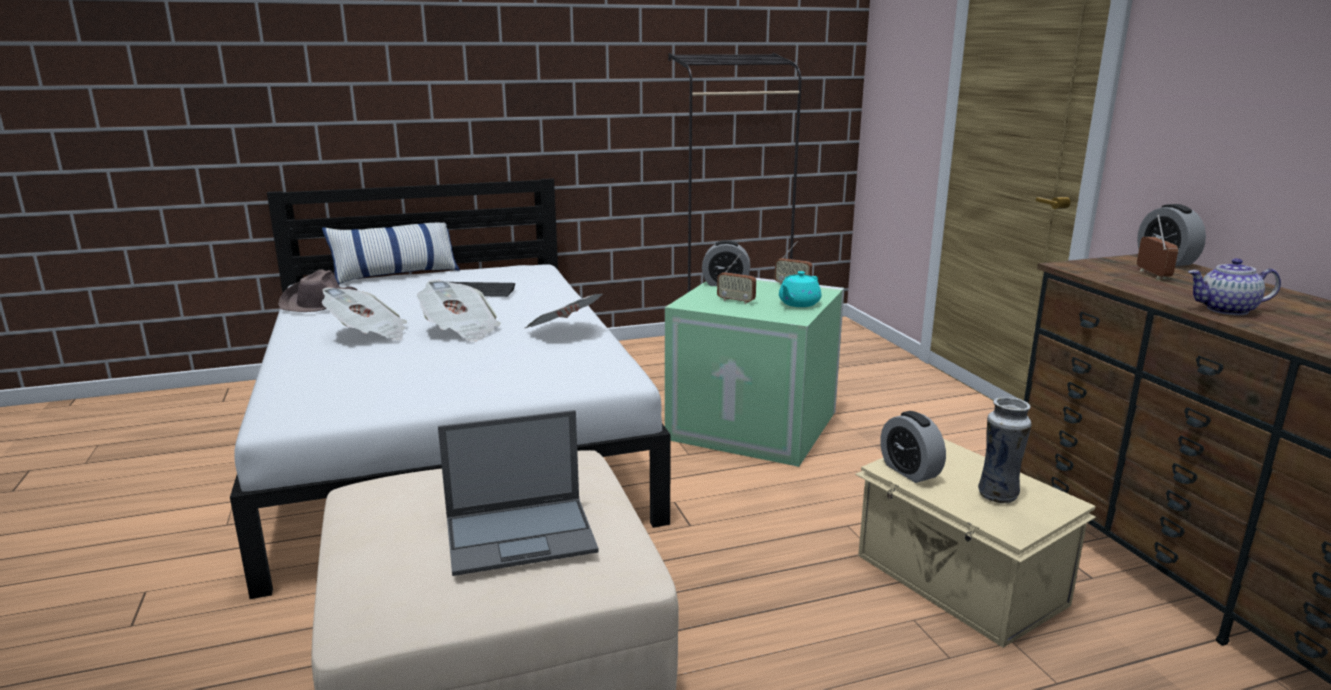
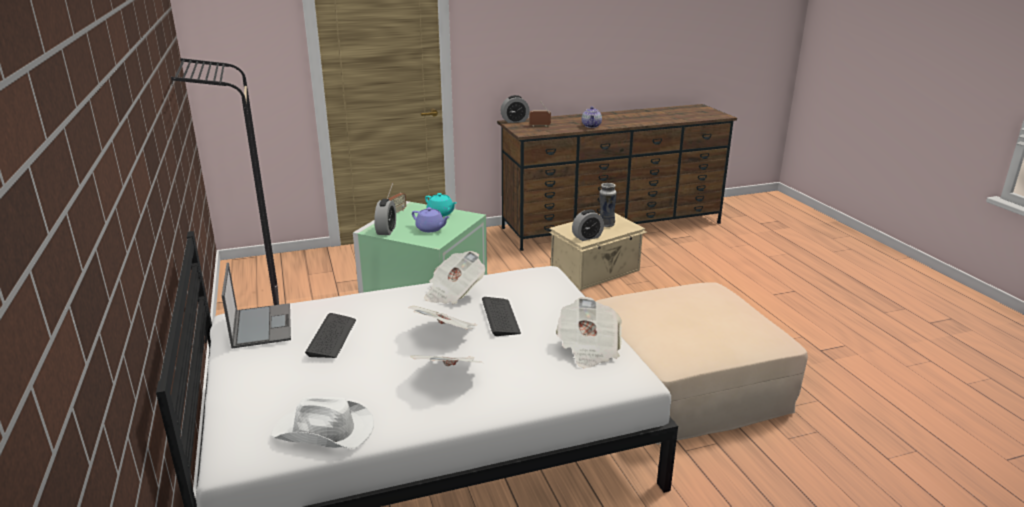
camera: 90 degrees left, 5 degrees up
(319, 302) = (325, 431): brown hat -> white hat
(373, 395) = (588, 349): none -> newspaper
(395, 275) = (220, 400): pillow -> none
(487, 353) = (500, 317): none -> keyboard
(522, 535) = (707, 304): laptop -> laptop (261, 325)
(736, 301) = (431, 229): radio -> purple teapot

